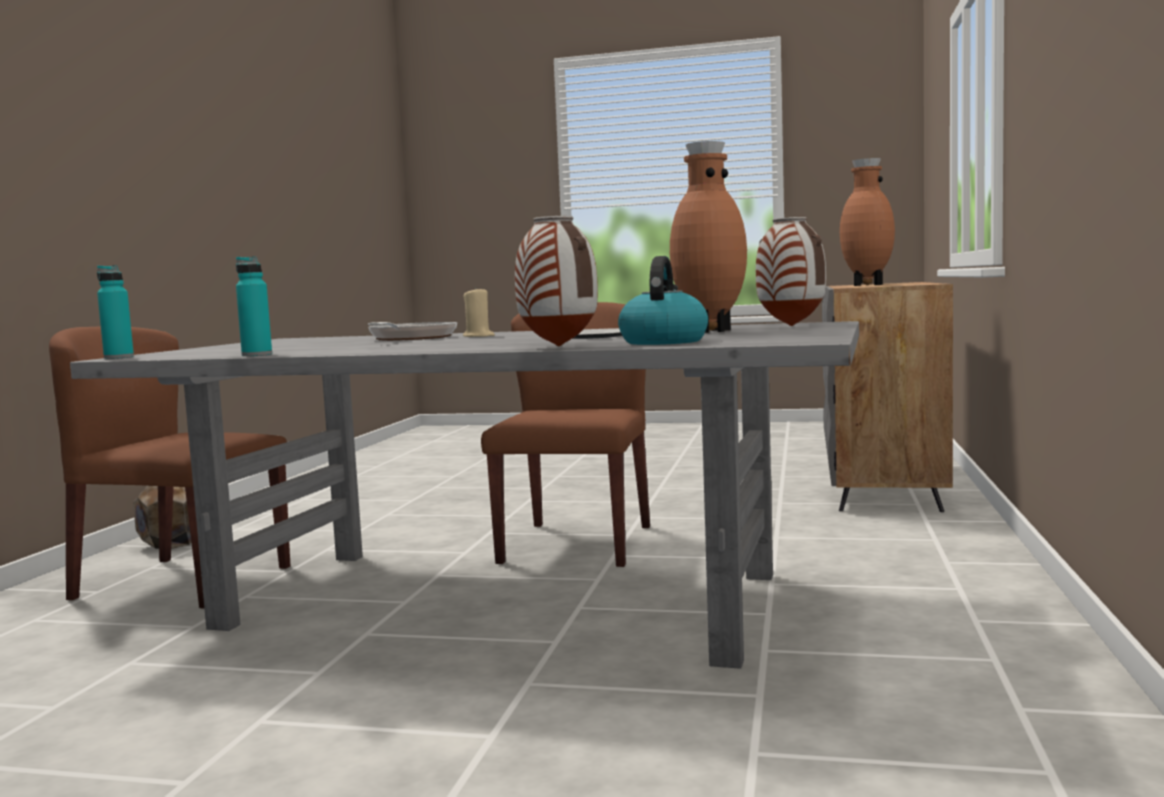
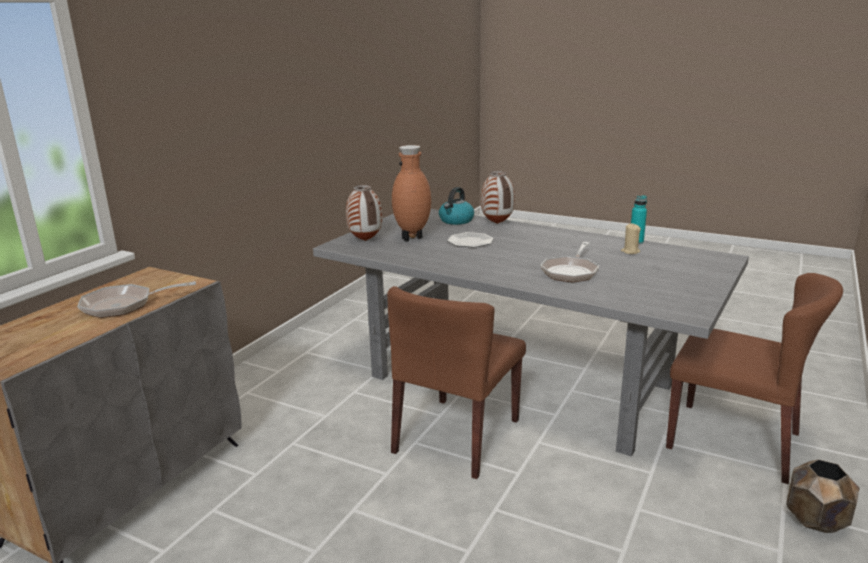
camera: 165 degrees left, 15 degrees up
(119, 357) = (728, 258): turquoise bottle -> none
(478, 336) = (526, 265): beige candle -> beige candle (630, 251)
(866, 285) = (124, 305): brown vase -> frying pan

